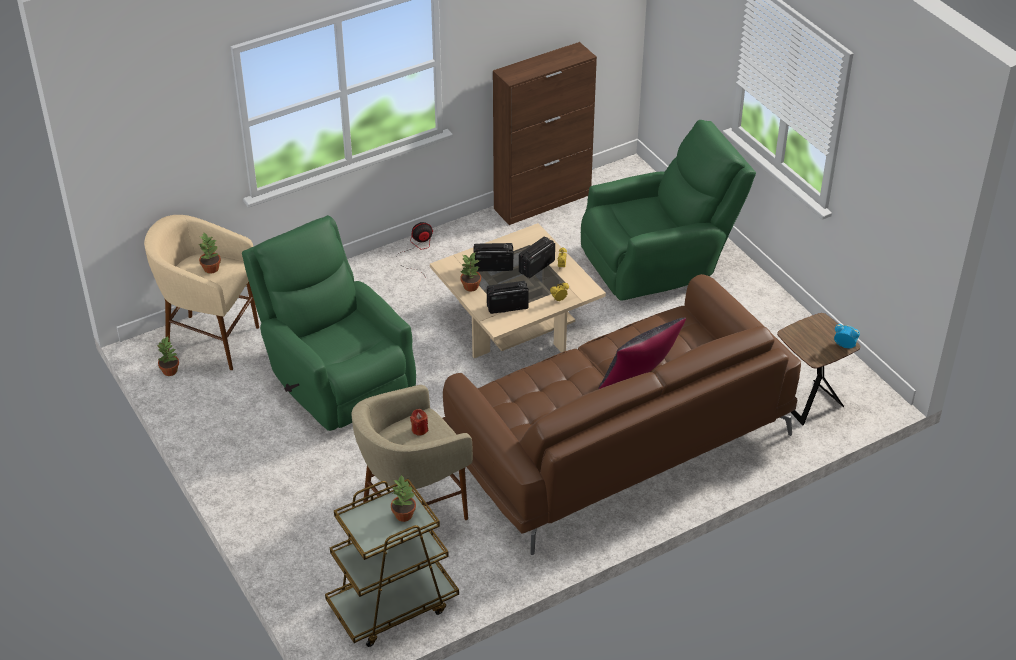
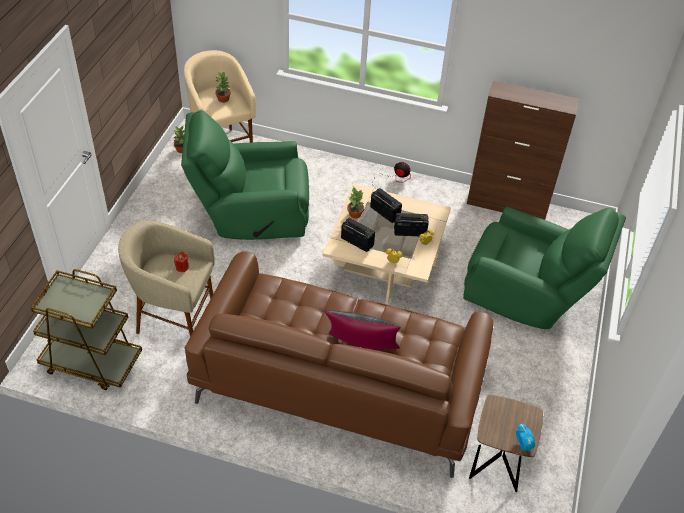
camera: 45 degrees right, 5 degrees up
(335, 375) = (250, 214): green armchair -> green armchair turned 105 degrees counterclockwise
(403, 514) = (86, 304): potted plant -> none

